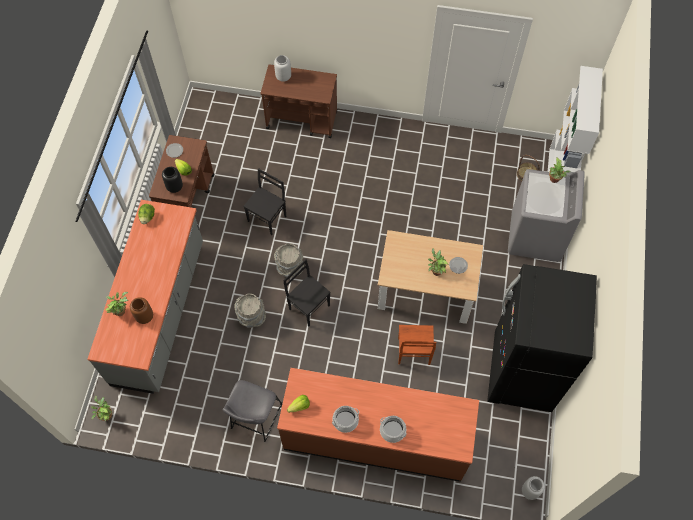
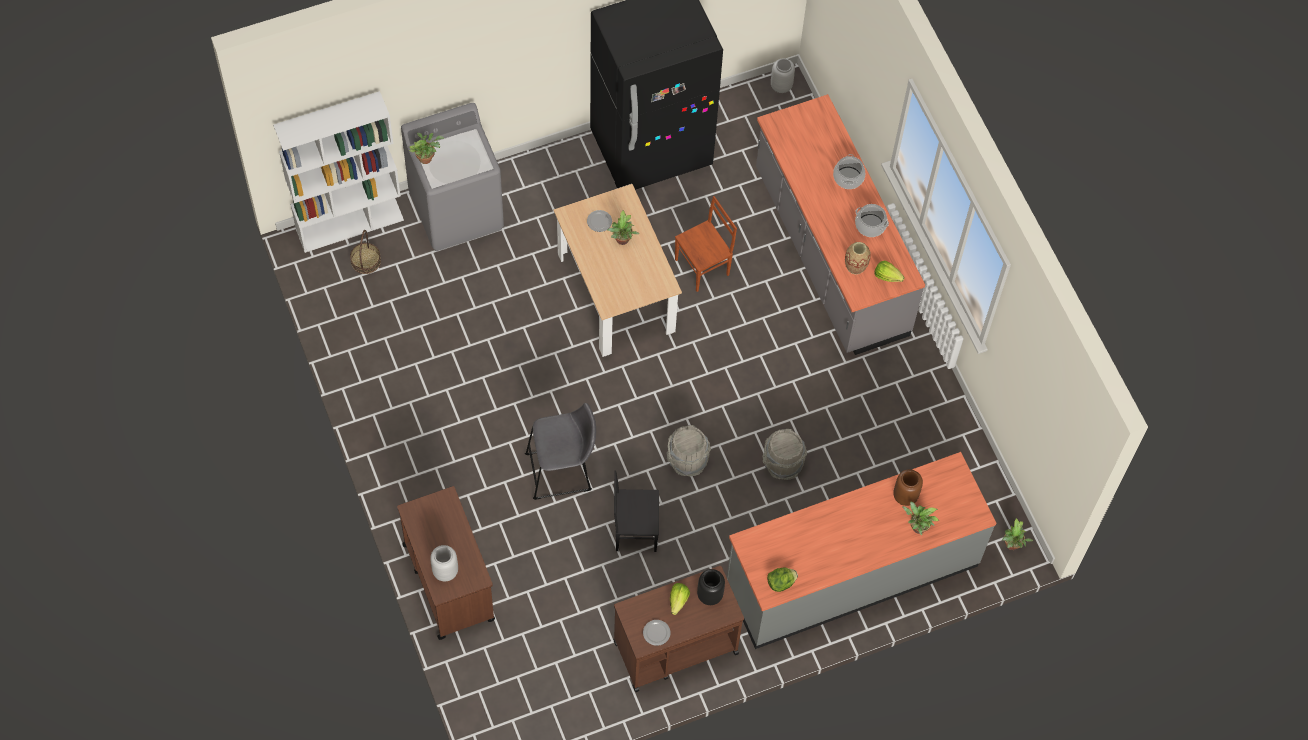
camera: 125 degrees left, 0 degrees up
(255, 418) = (898, 385): grey stool -> grey stool (562, 472)
(309, 306) = (724, 408): black chair -> none
(320, 390) = (855, 266): none -> vase
(376, 437) = (829, 253): brown counter -> grey counter

